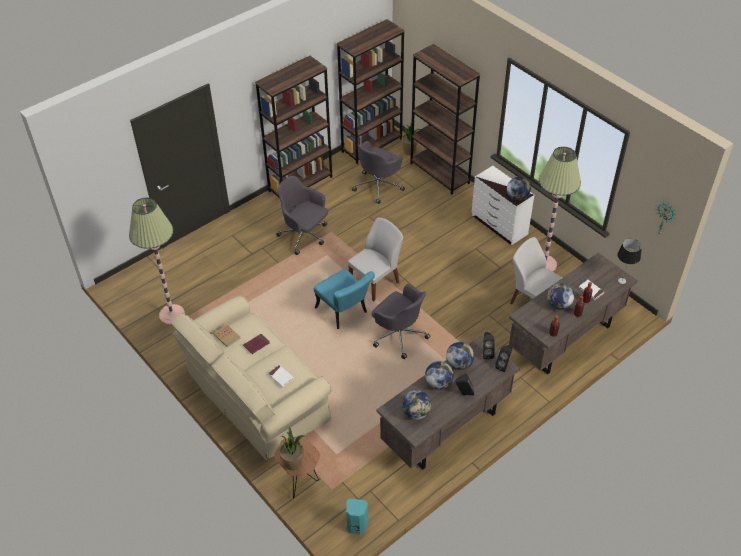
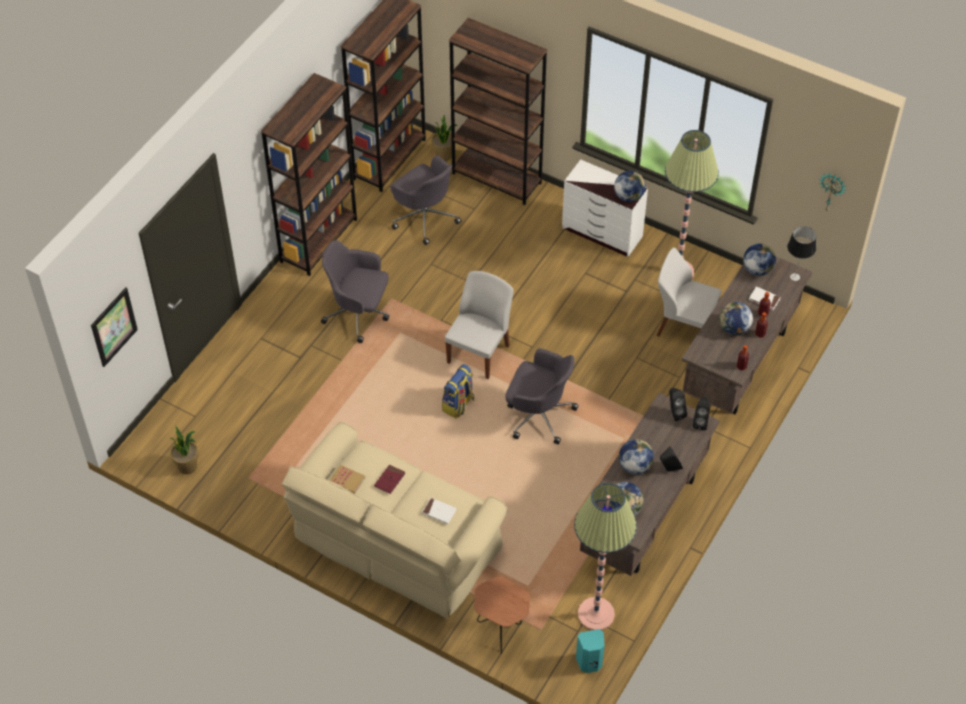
camera: 20 degrees left, 5 degrees up
(102, 185) = (113, 327): none -> picture
(172, 314) = (235, 469): floor lamp -> floor lamp (596, 614)
(293, 463) = (502, 611): potted plant -> potted plant (188, 466)
(344, 313) = (458, 405): turquoise chair -> backpack
(378, 186) = (424, 217): grey office chair -> grey office chair turned 60 degrees counterclockwise
(459, 364) = (648, 435): globe -> globe (757, 269)

